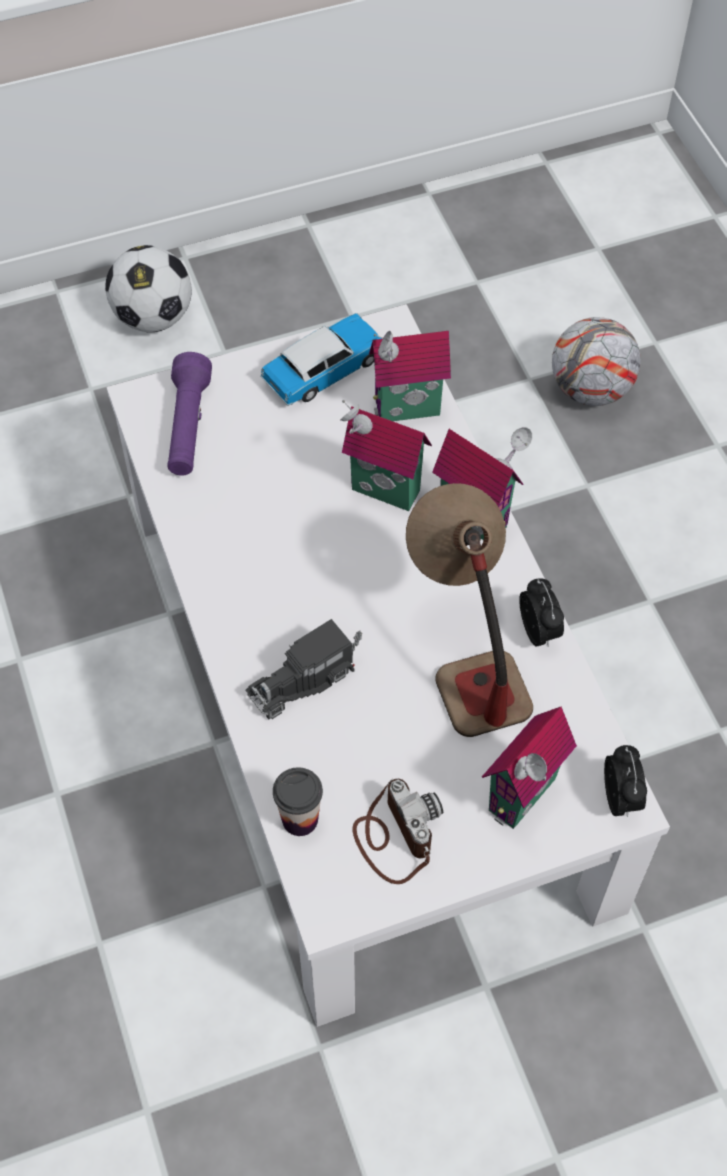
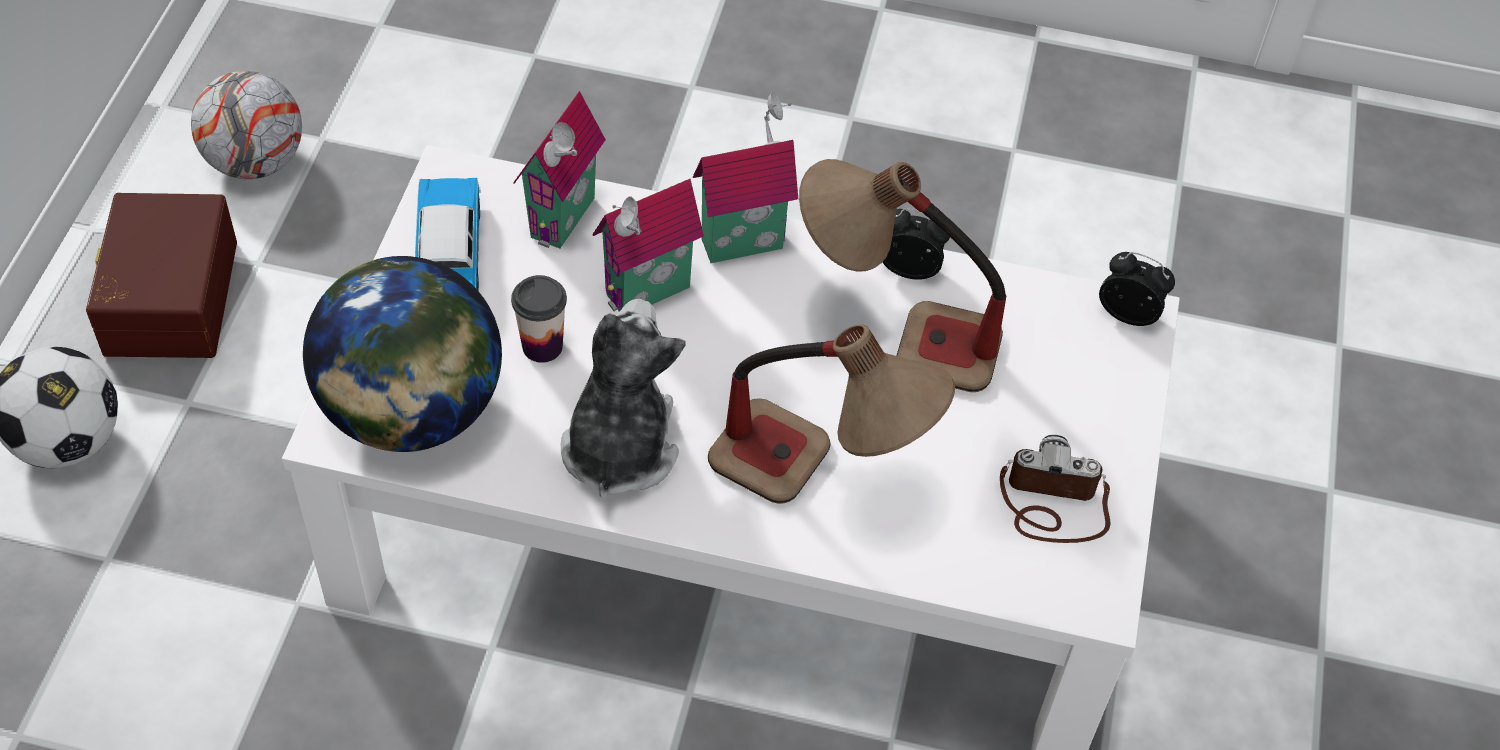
camera: 60 degrees left, 5 degrees down
(188, 427) = (412, 411): purple flashlight -> globe
(245, 548) = (619, 446): none -> plush toy
(289, 291) = (166, 297): none -> brown storage box
(300, 819) = (981, 573): cup -> cup (542, 346)
(305, 678) = (821, 480): toy truck -> table lamp
(525, 798) = (1081, 382): toy house -> none
(590, 389) = (541, 135): football -> football (255, 162)

